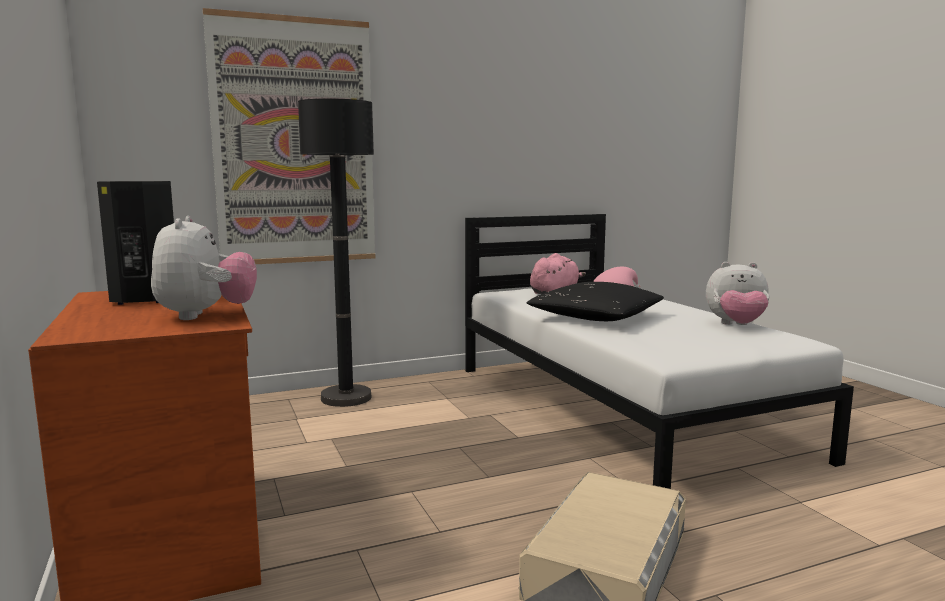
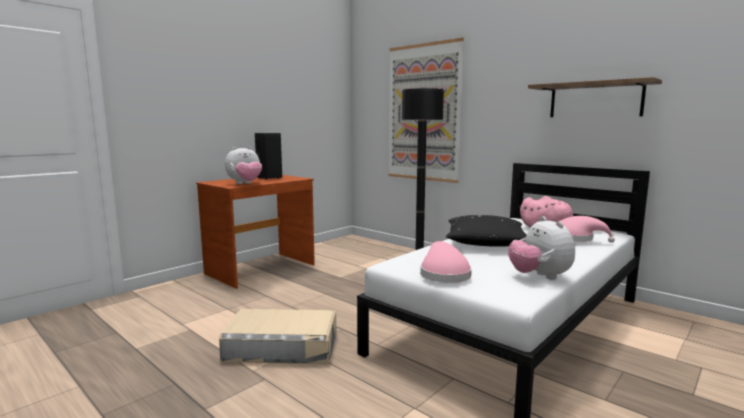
camera: 65 degrees right, 0 degrees up
(548, 135) = (595, 100): none -> shelf
(722, 348) = (443, 274): none -> pink hat

